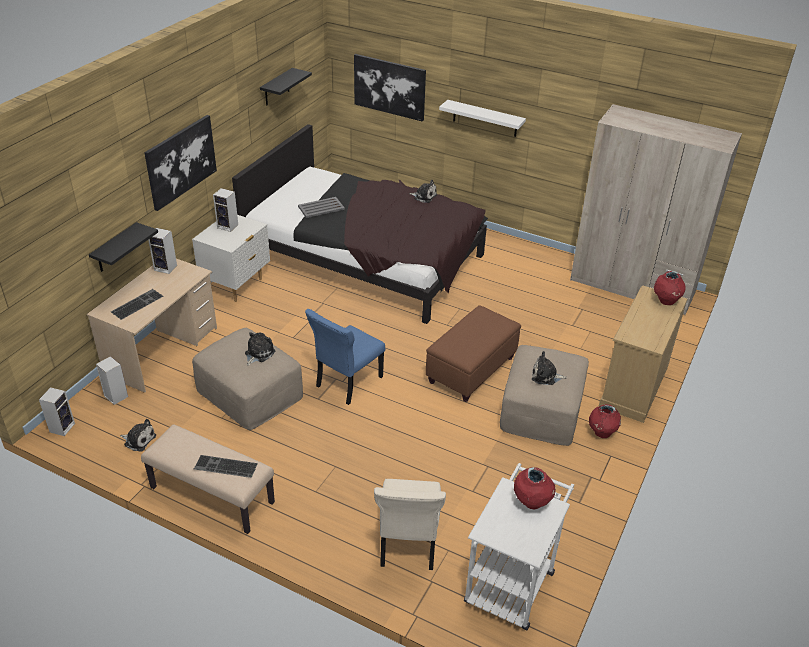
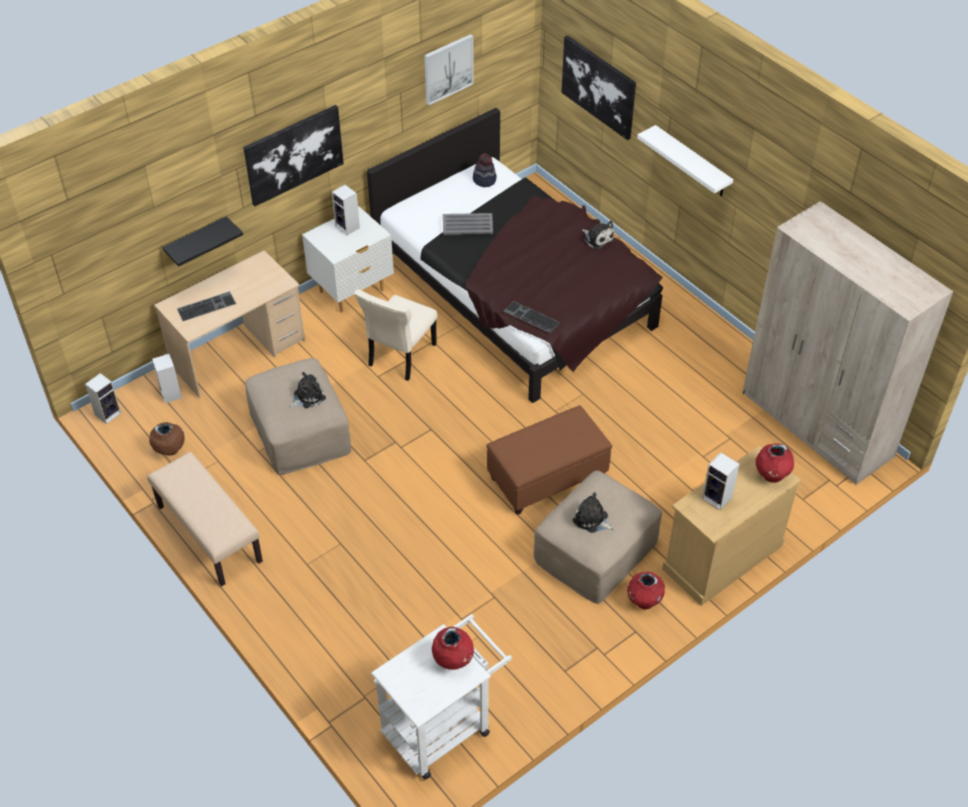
camera: 25 degrees right, 10 degrees up
(138, 440) = (170, 450): plush toy -> brown vase
(166, 268) = (256, 267): speaker -> speaker (718, 498)
(224, 467) = (212, 515): keyboard -> keyboard (530, 317)
(276, 87) = (448, 69): black shelf -> picture
(314, 179) = (484, 180): none -> hat
(347, 383) = (404, 450): blue chair -> none
(407, 544) = (364, 651): beige chair -> beige chair (400, 356)

